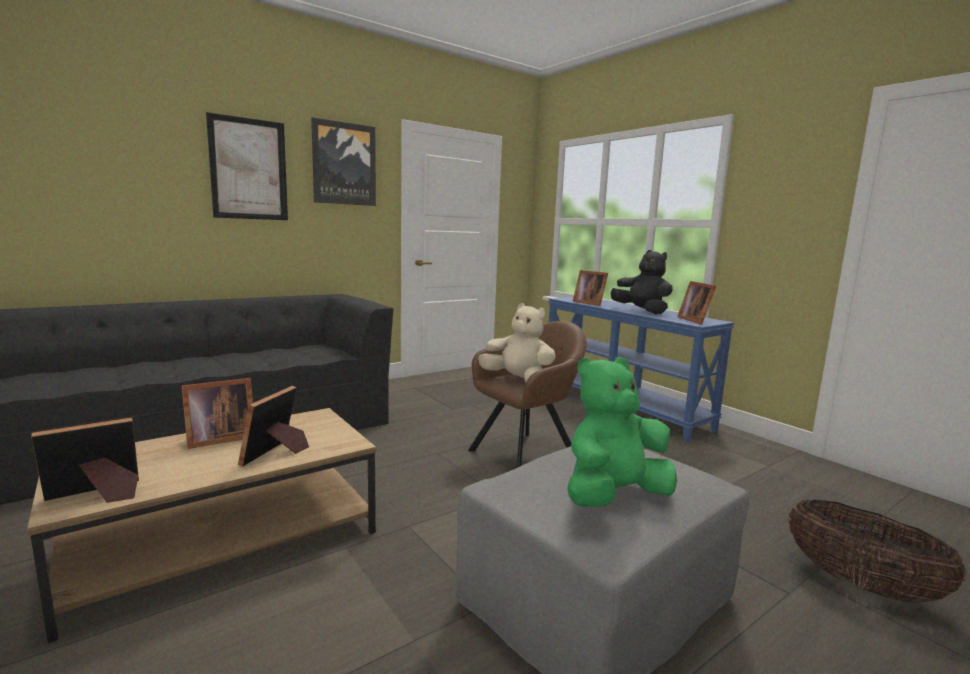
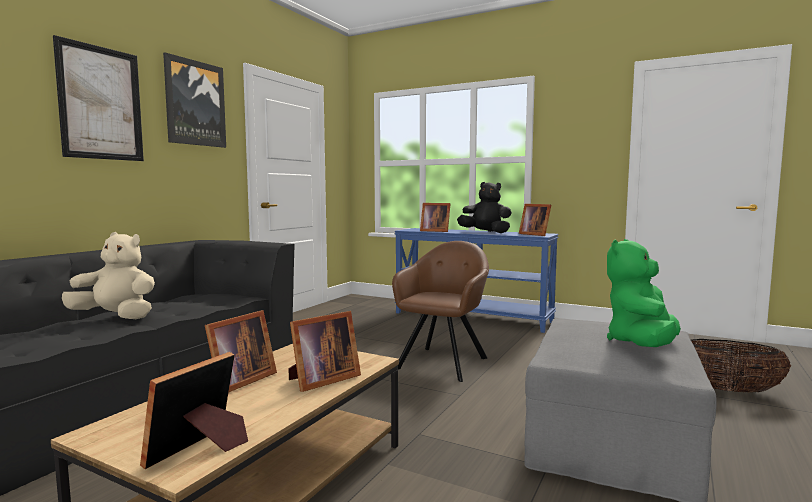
camera: 25 degrees left, 5 degrees down
(276, 453) = (321, 380): picture frame -> picture frame turned 120 degrees counterclockwise
(518, 381) = (436, 295): beige plush toy -> beige plush toy (116, 317)

